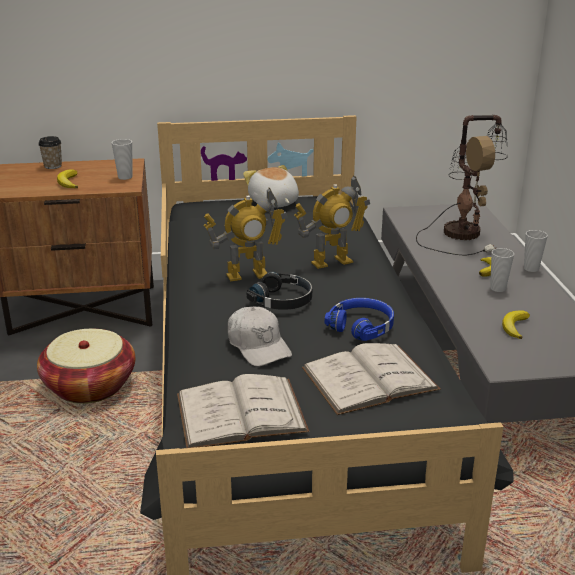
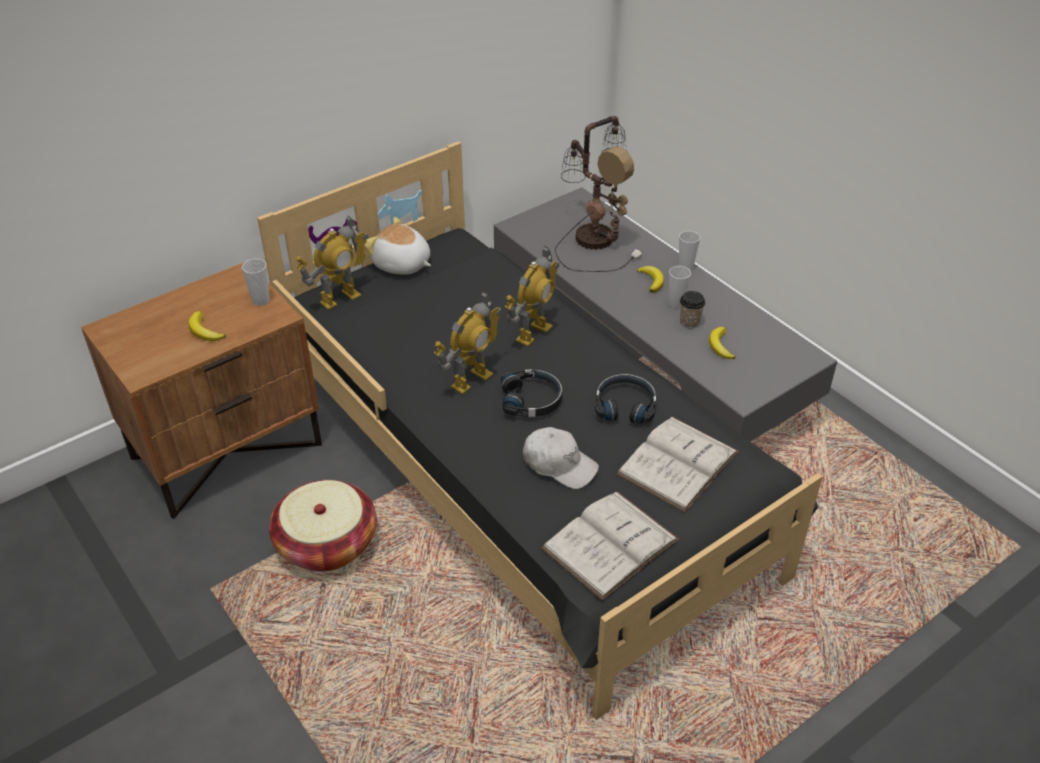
camera: 30 degrees left, 15 degrees up
(53, 166) = (154, 309): cup -> cup (689, 322)
(206, 209) = (340, 298): none -> toy robot
(362, 326) = (625, 405): blue headphones -> black headphones

